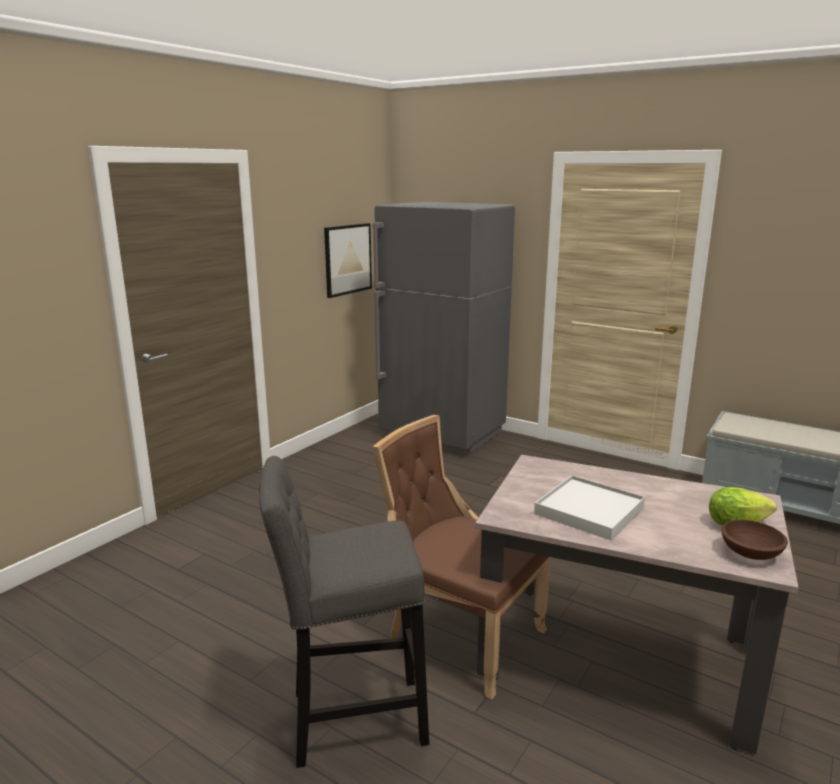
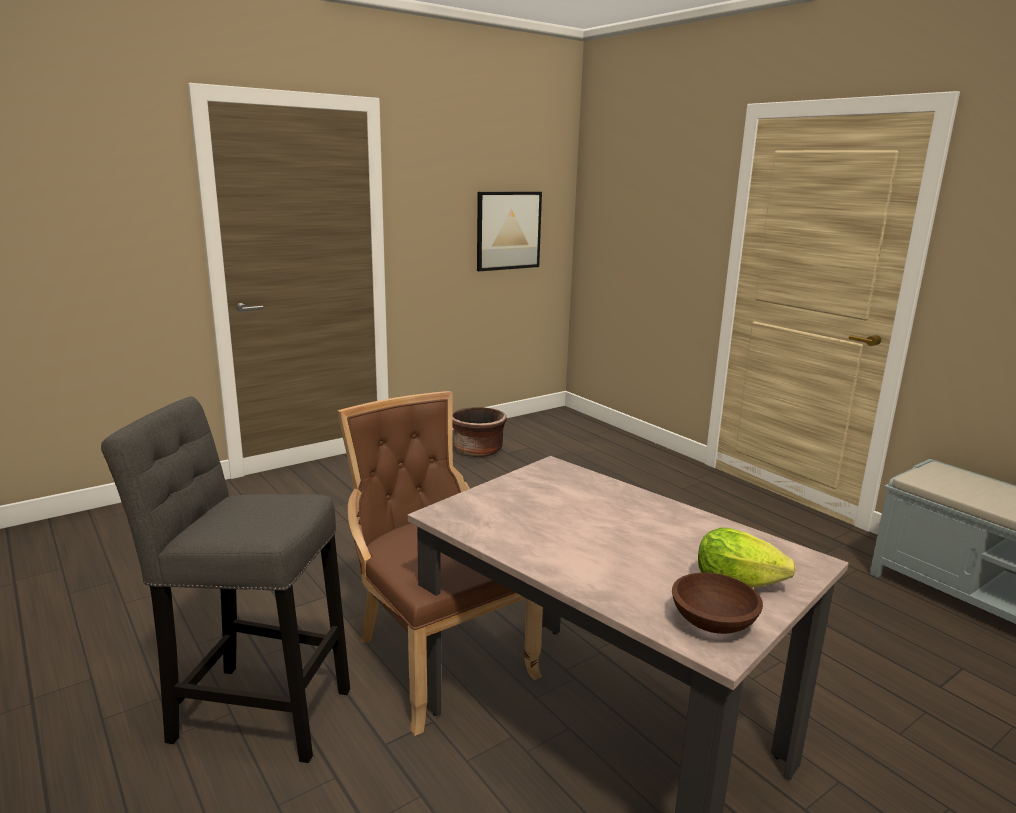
camera: 20 degrees right, 0 degrees up
(353, 457) = (477, 450): none -> brown planter
(442, 434) = (593, 443): grey fridge -> none
(589, 511) = (555, 529): white tray -> none

